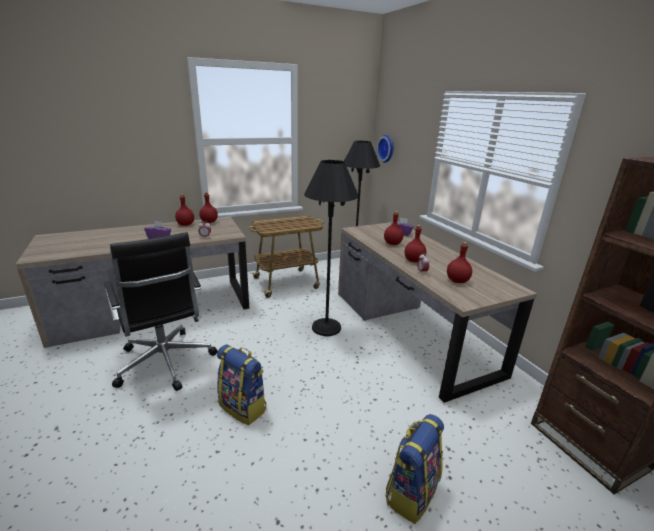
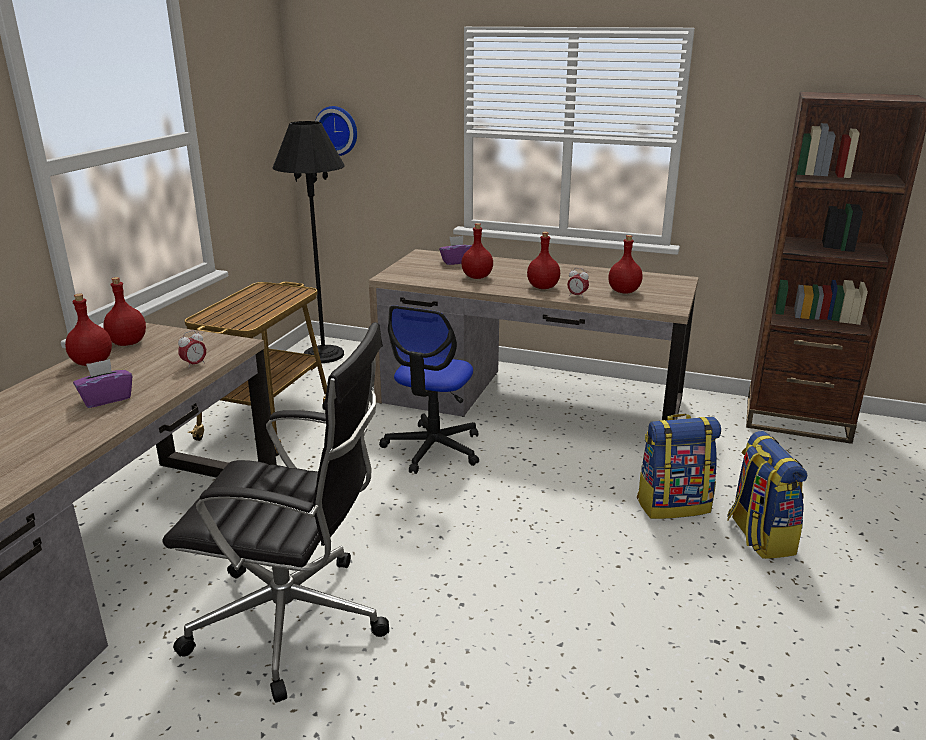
camera: 45 degrees left, 0 degrees up
(243, 407) = (503, 587): backpack -> backpack (673, 505)
(326, 327) = (433, 448): black floor lamp -> office chair

